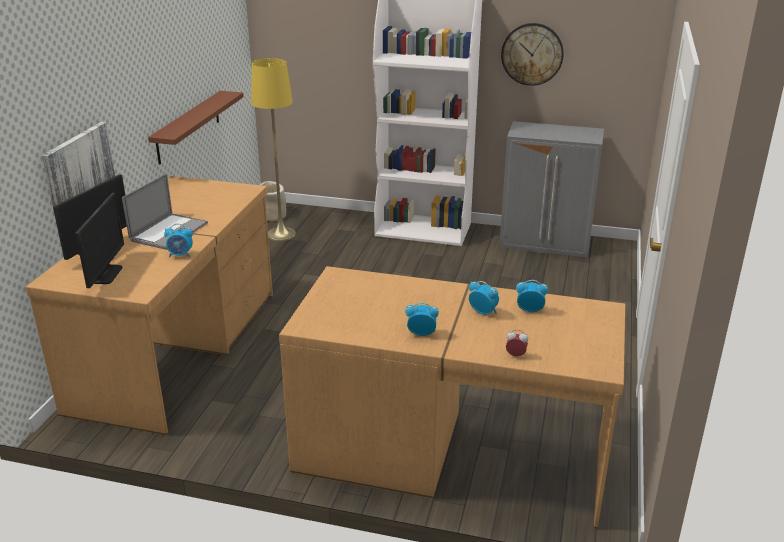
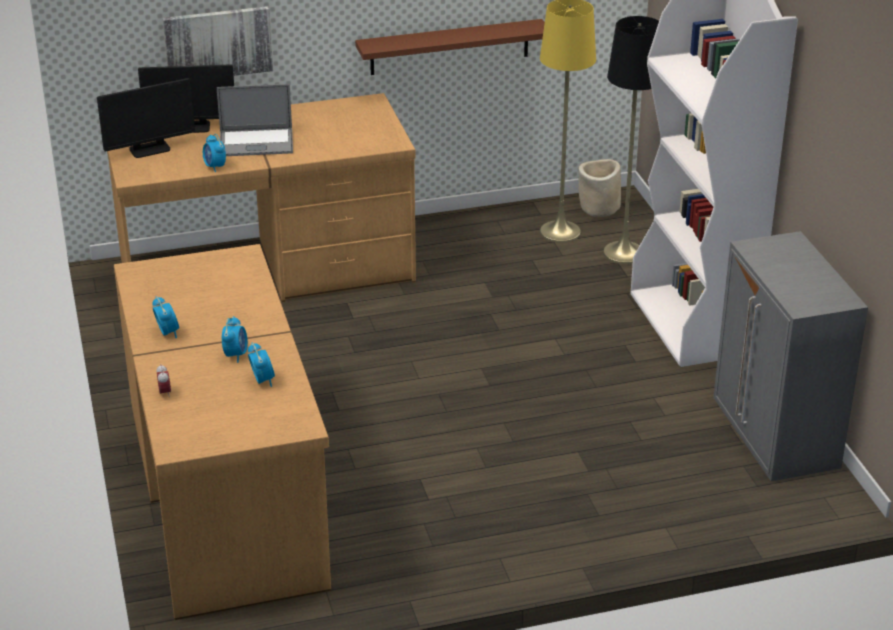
camera: 60 degrees right, 5 degrees up
(329, 224) = (624, 253): none -> black floor lamp
(532, 54) = (829, 144): wall clock -> none

